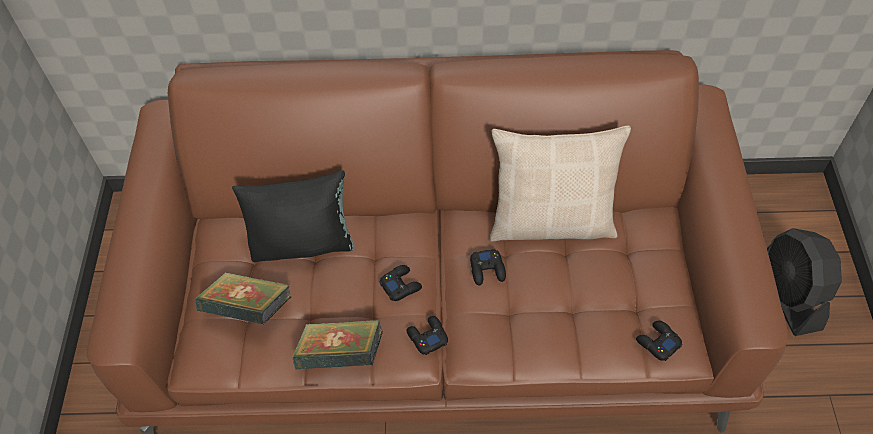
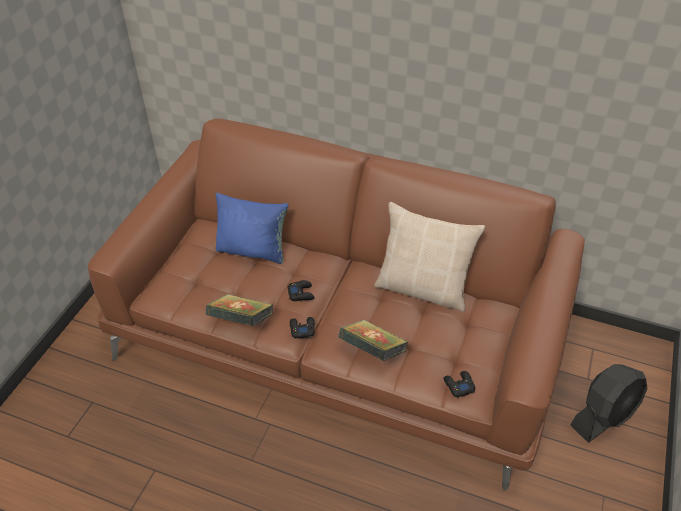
camera: 20 degrees right, 10 degrees down
(249, 310) = (199, 276): book -> book (372, 351)
(303, 243) = (253, 250): black pillow -> blue pillow
(487, 270) = (363, 302): black game controller -> none
(788, 295) = (603, 416): black fan -> black fan turned 135 degrees counterclockwise

